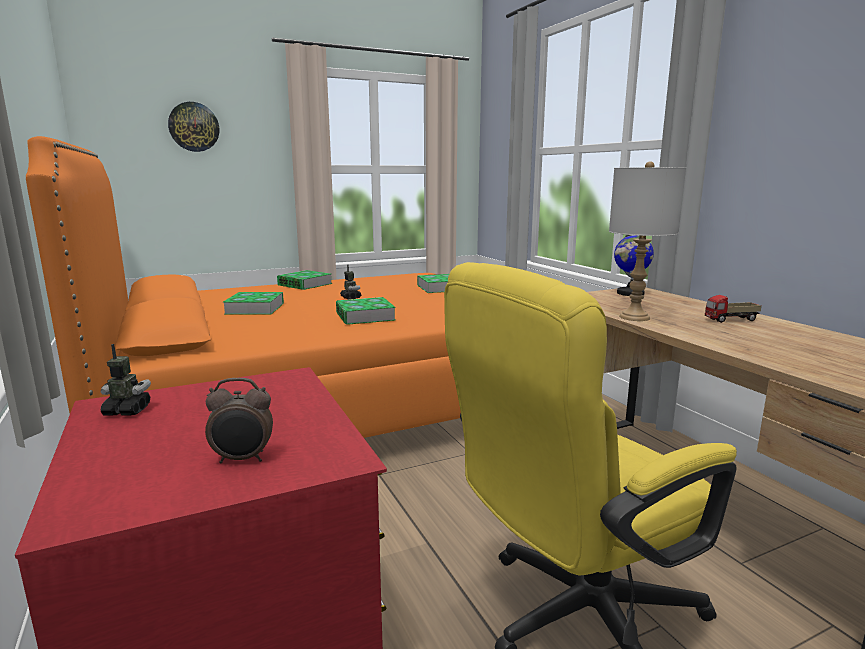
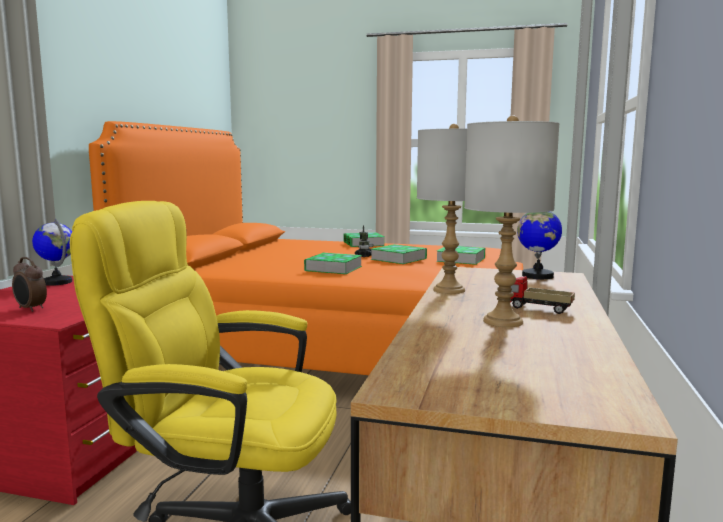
camera: 40 degrees right, 5 degrees down
(127, 411) = (57, 282): toy robot -> globe
(194, 127) = (308, 111): wall clock -> none
(255, 308) = (284, 253): book -> book (398, 259)
(755, 334) = (503, 321): none -> grey table lamp

